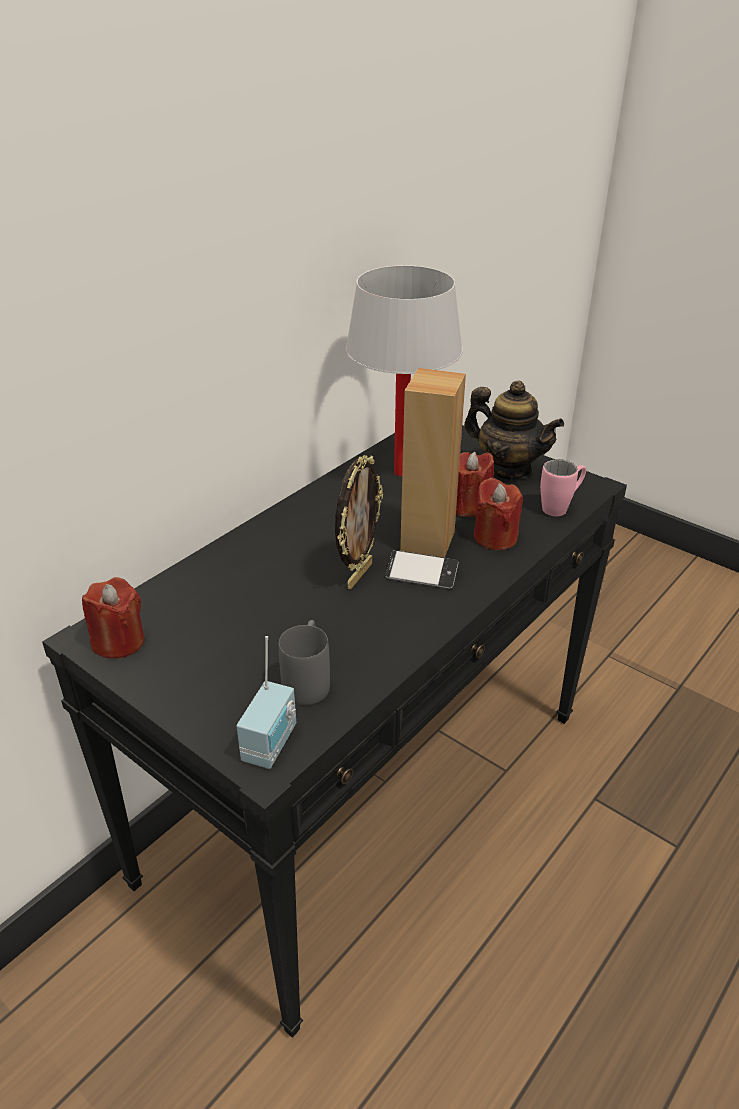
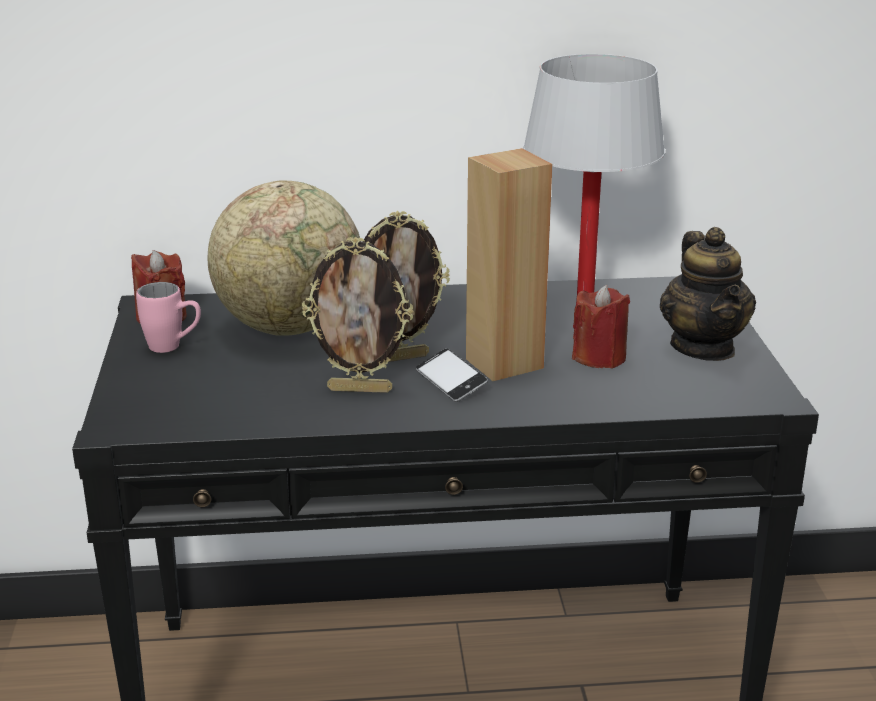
camera: 45 degrees right, 10 degrees down
(240, 592) = (290, 327): none -> globe
(272, 744) = (141, 419): radio -> none
(308, 680) = (232, 399): grey mug -> none
(378, 615) = (360, 389): none -> picture frame
(495, 537) = (574, 388): red candle -> none
(560, 507) = (694, 397): pink mug -> pink mug (174, 347)

